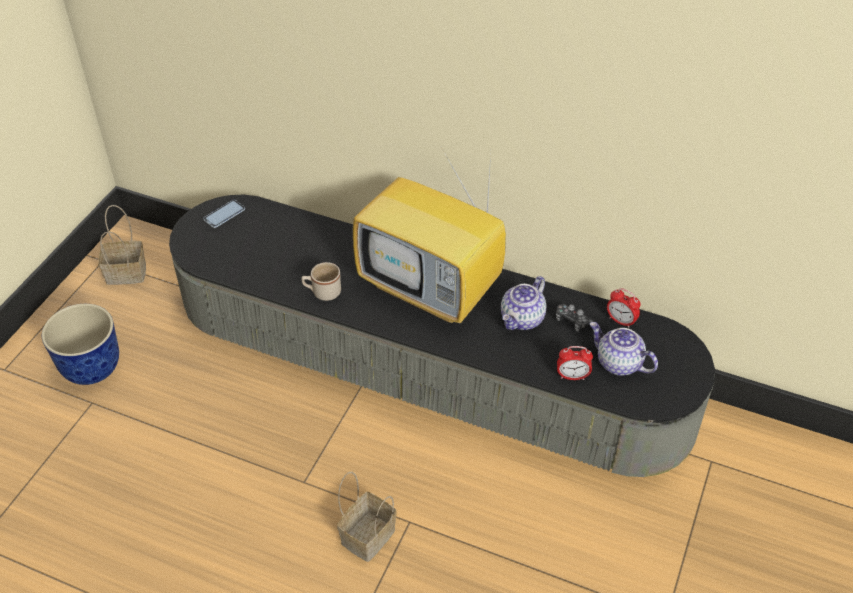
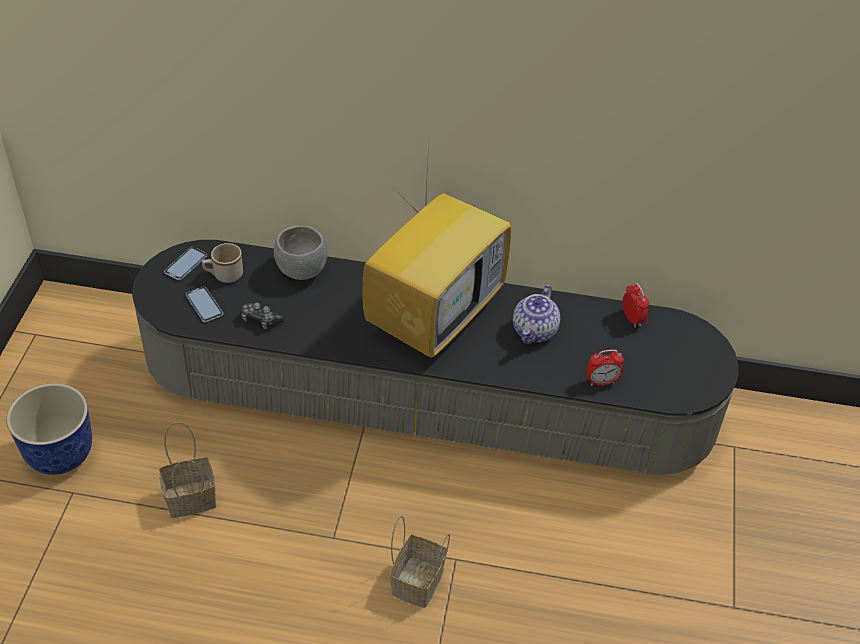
camera: 15 degrees left, 0 degrees up
(127, 272) = (68, 343): basket -> basket (192, 497)
(228, 253) = (204, 305): none -> phone
(322, 292) = (320, 333): beige mug -> beige mug (224, 275)
(324, 234) = (301, 271): none -> grey bowl
(432, 290) = (434, 314): television -> television turned 75 degrees counterclockwise
(572, 321) = (585, 326): game controller -> game controller (261, 320)
(618, 363) = (642, 362): teapot -> none
(621, 321) = (632, 319): alarm clock -> alarm clock turned 135 degrees counterclockwise

